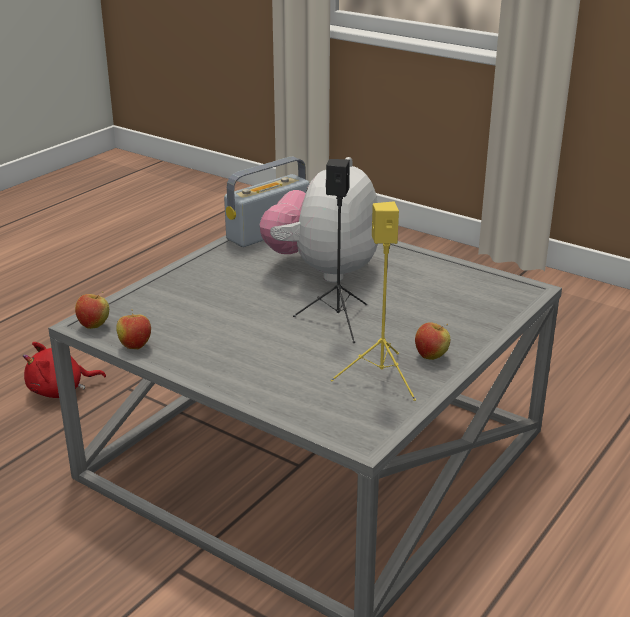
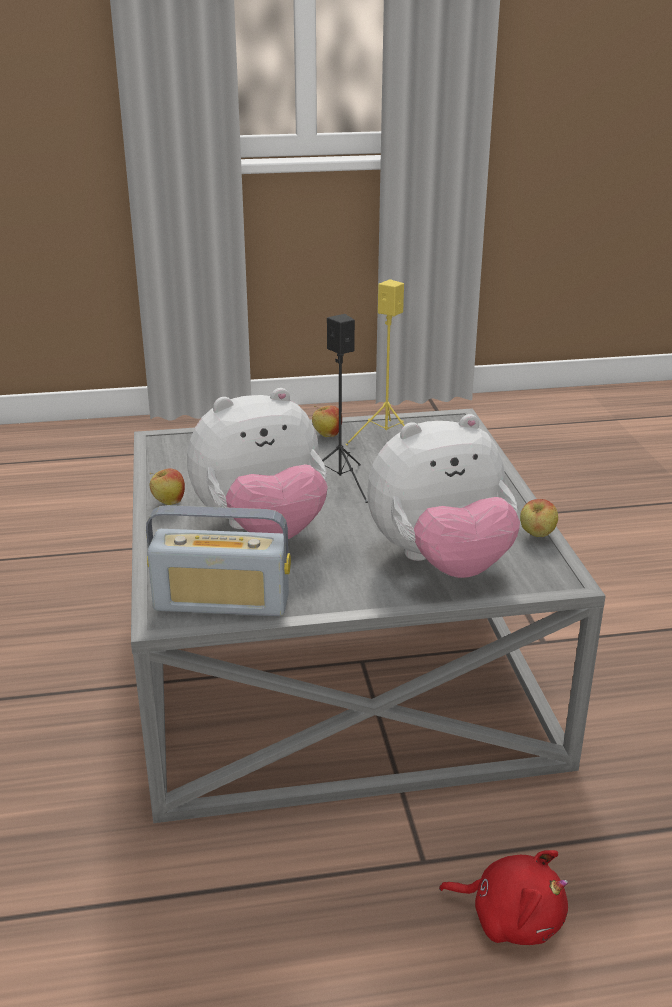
camera: 135 degrees left, 0 degrees up
(94, 325) = (556, 573): apple -> apple (168, 503)
(181, 301) = (441, 562): none -> plush toy

